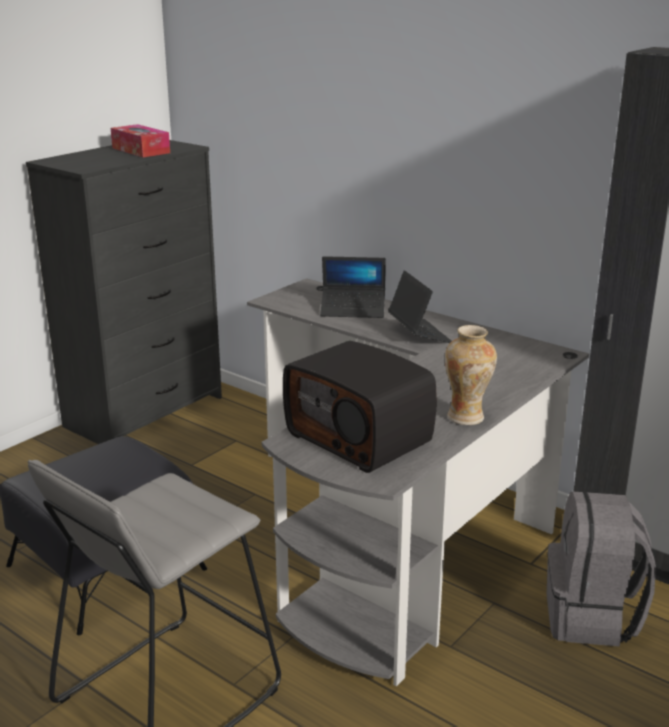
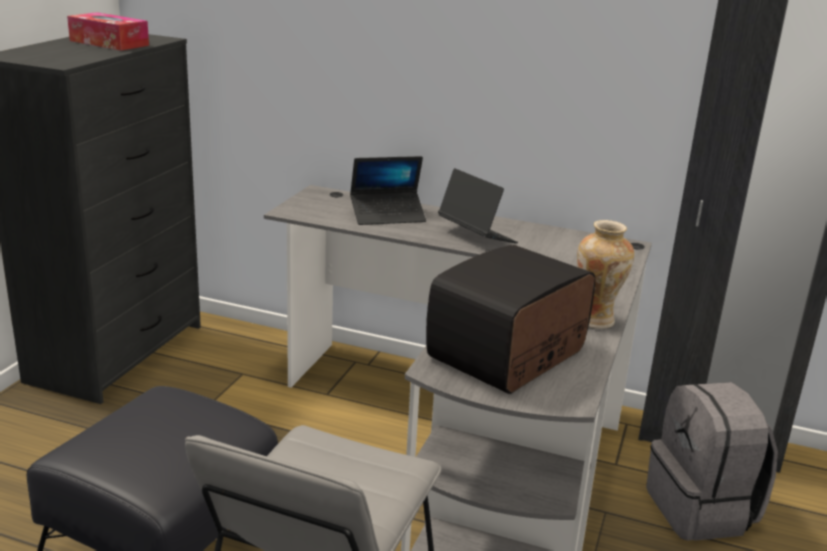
camera: 20 degrees left, 0 degrees up
(360, 438) = (509, 355): radio -> radio turned 105 degrees clockwise

